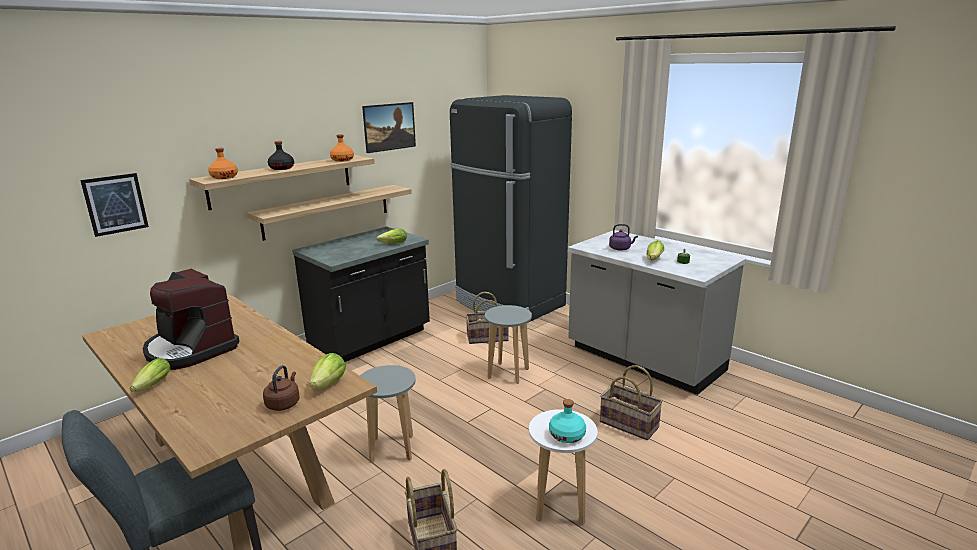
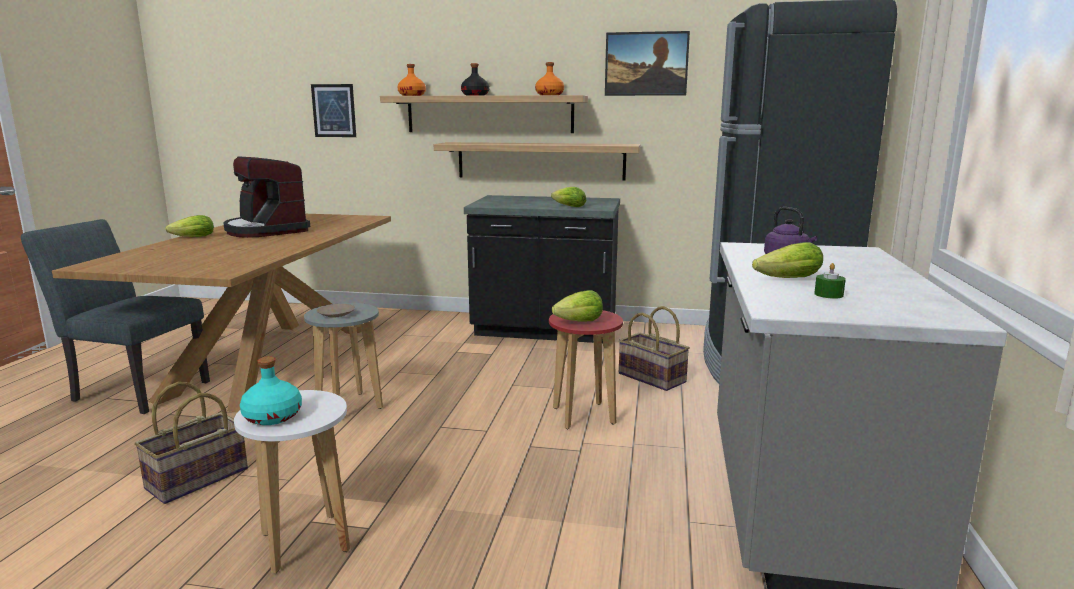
camera: 55 degrees right, 5 degrees down
(190, 349) = (266, 230): coffee machine -> coffee machine turned 45 degrees counterclockwise
(284, 403) = (176, 265): brown kettle -> none
(329, 384) = (223, 267): lettuce -> lettuce (580, 322)
(389, 382) = (336, 314): none -> beige plate
(508, 373) = (584, 415): grey stool -> red stool
(629, 424) = (569, 547): basket -> none

